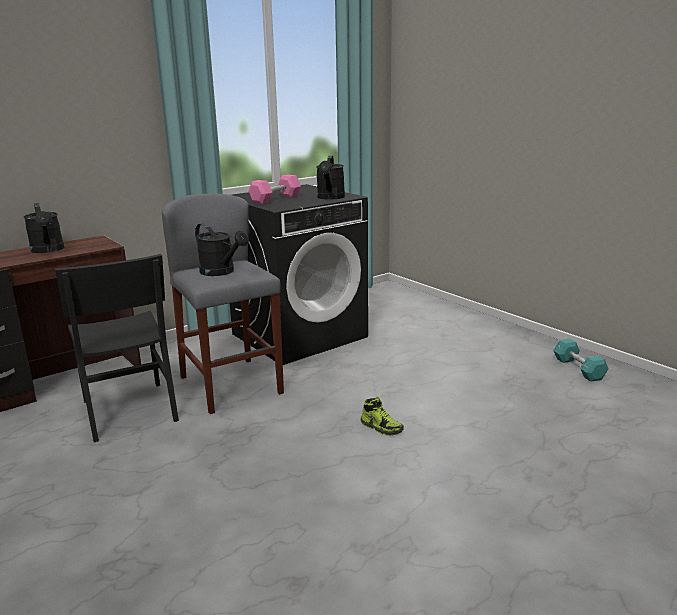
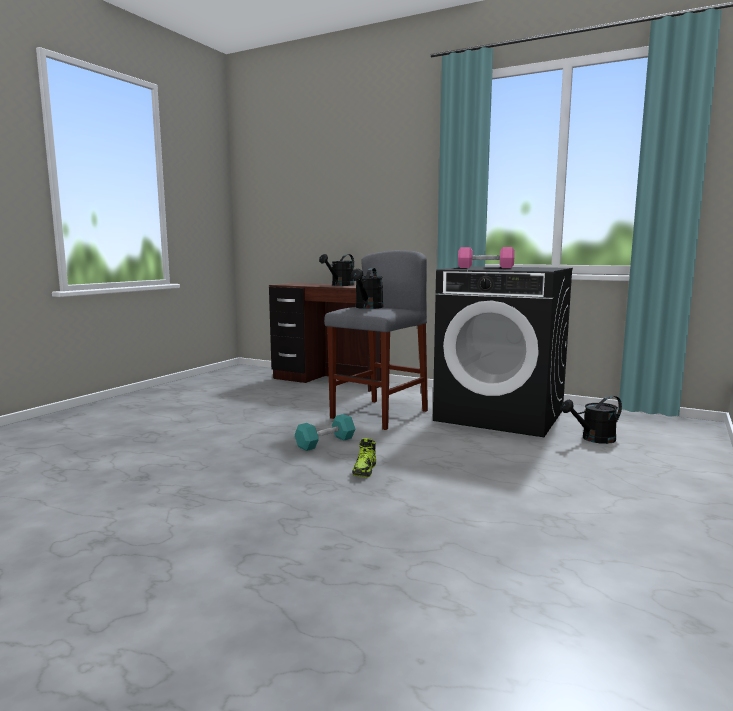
camera: 65 degrees right, 10 degrees down
(129, 410) = (315, 400): black chair -> none
(330, 198) = (522, 269): black watering can -> black watering can (593, 439)
(578, 369) = (672, 564): turquoise dumbbell -> turquoise dumbbell (325, 442)

